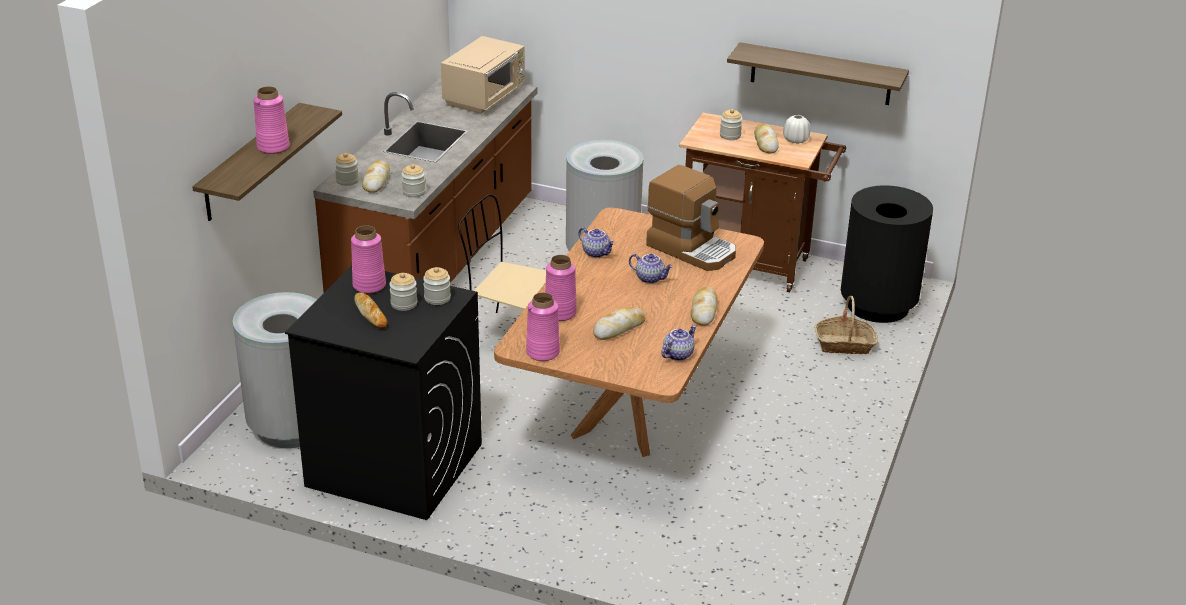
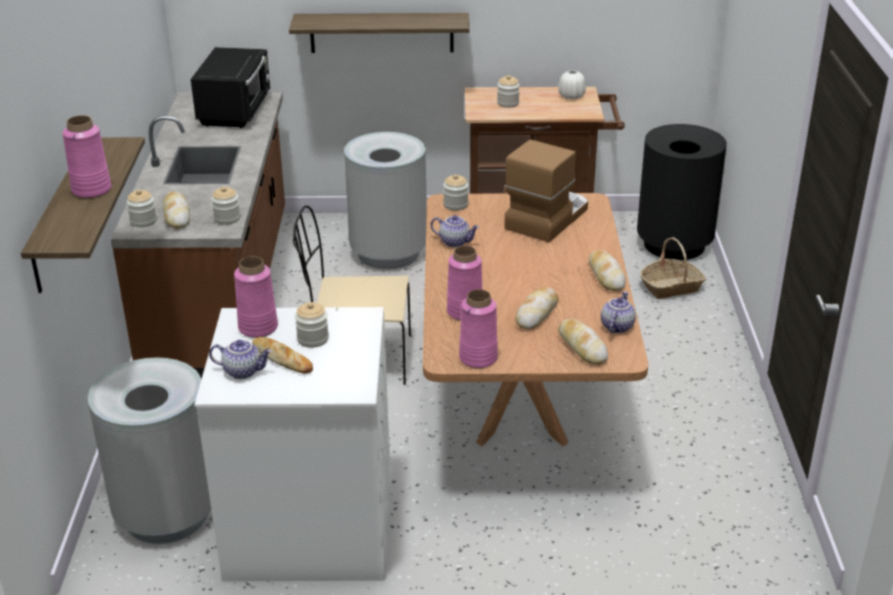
camera: 20 degrees left, 0 degrees up
(393, 465) = (309, 527): black washing machine -> white washing machine
(437, 298) = (346, 324): jar -> jar (455, 205)
(485, 97) = (236, 111): beige microwave -> black microwave
(650, 278) = (528, 255): teapot -> teapot (243, 371)
(692, 249) = (546, 218): coffee machine -> coffee machine turned 75 degrees counterclockwise
(765, 143) = (546, 104): bread -> bread (582, 347)
(820, 74) = (583, 26): shelf -> shelf (381, 32)

